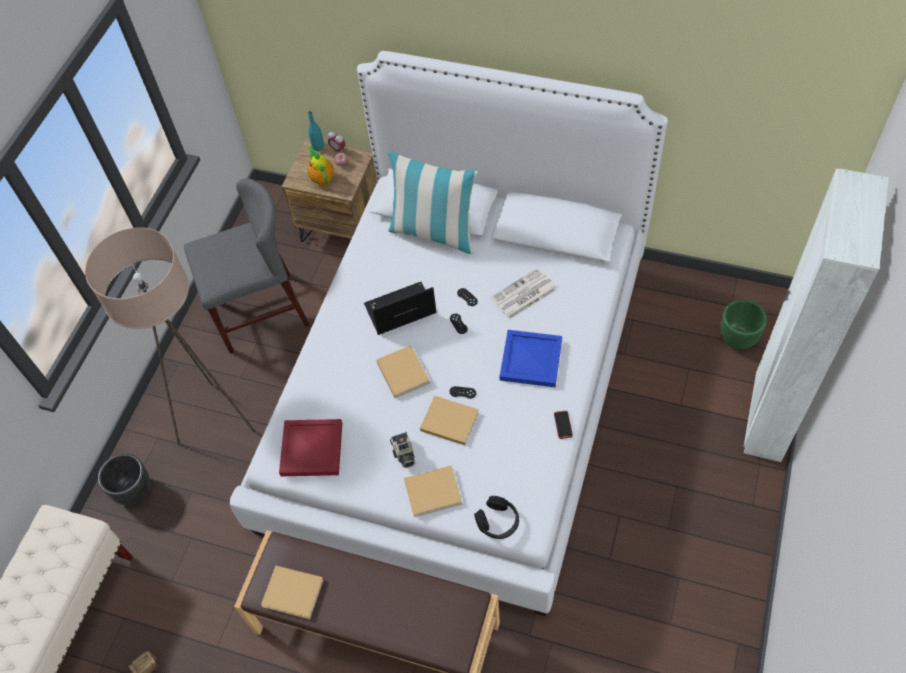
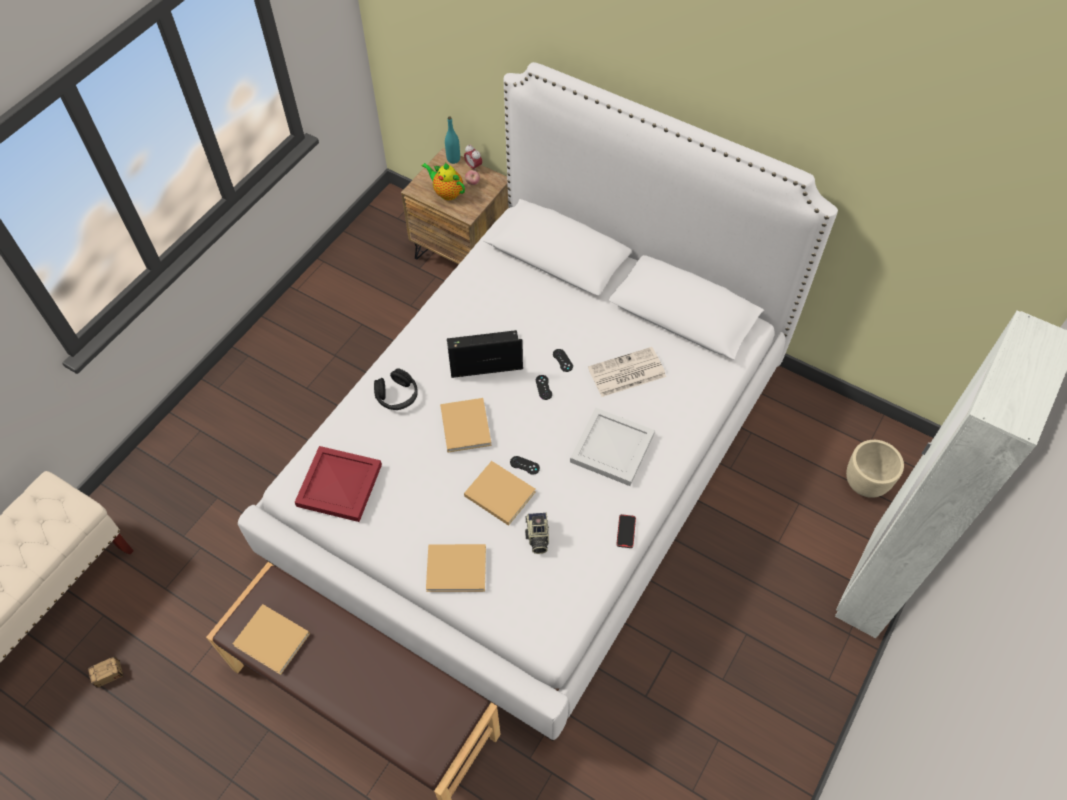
camera: 10 degrees right, 0 degrees up
(134, 491) = (157, 481): black planter -> none
(215, 420) = (265, 427): beige floor lamp -> none
(260, 312) = (348, 323): grey chair -> none
(322, 177) = (447, 193): teapot -> teapot turned 45 degrees counterclockwise
(403, 454) = (438, 517): camera -> camera (537, 537)
(434, 232) = (548, 280): pillow -> none
(498, 522) = (518, 622): black headphones -> black headphones (397, 396)
(530, 360) = (610, 449): blue tray -> white tray
(737, 338) = (864, 483): green planter -> beige planter

